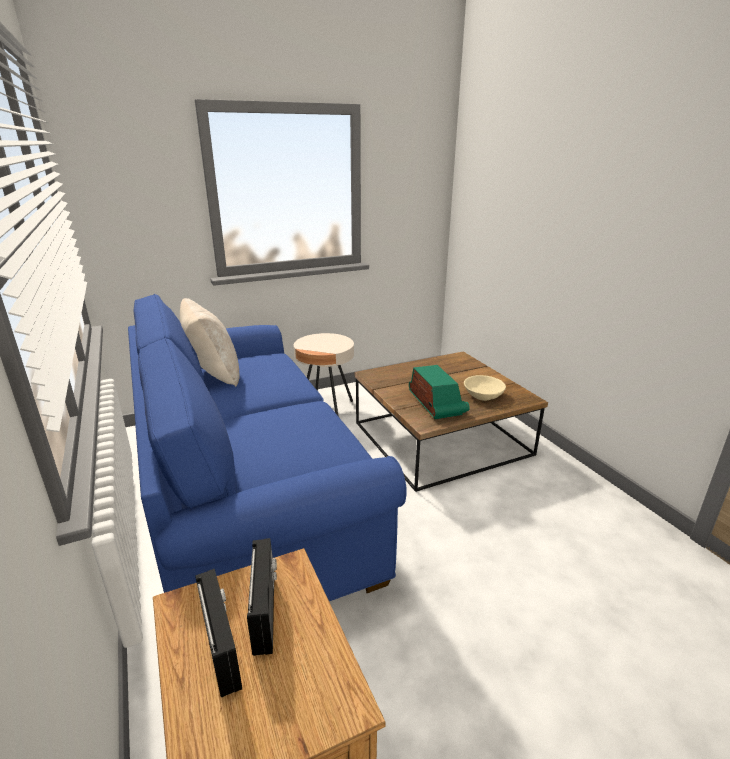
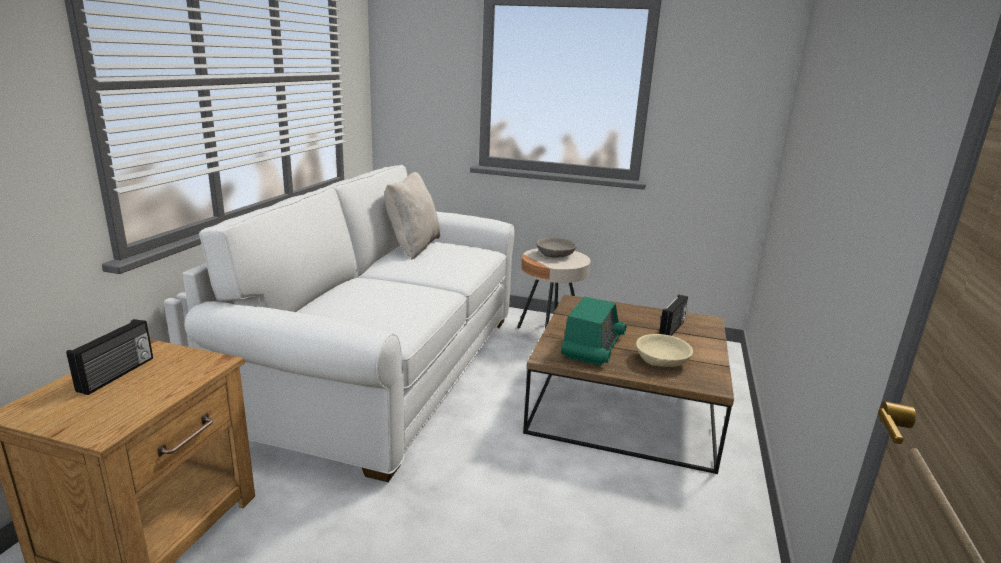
camera: 40 degrees right, 5 degrees down
(250, 498) = (388, 369): blue sofa -> white sofa
(266, 612) = (163, 373): radio -> radio (672, 329)
(319, 341) = (555, 254): none -> grey bowl

